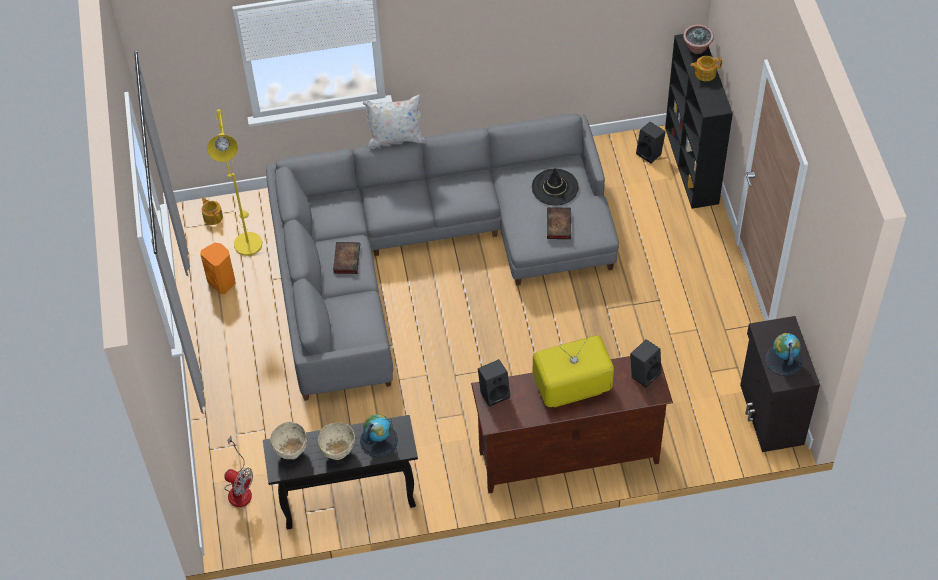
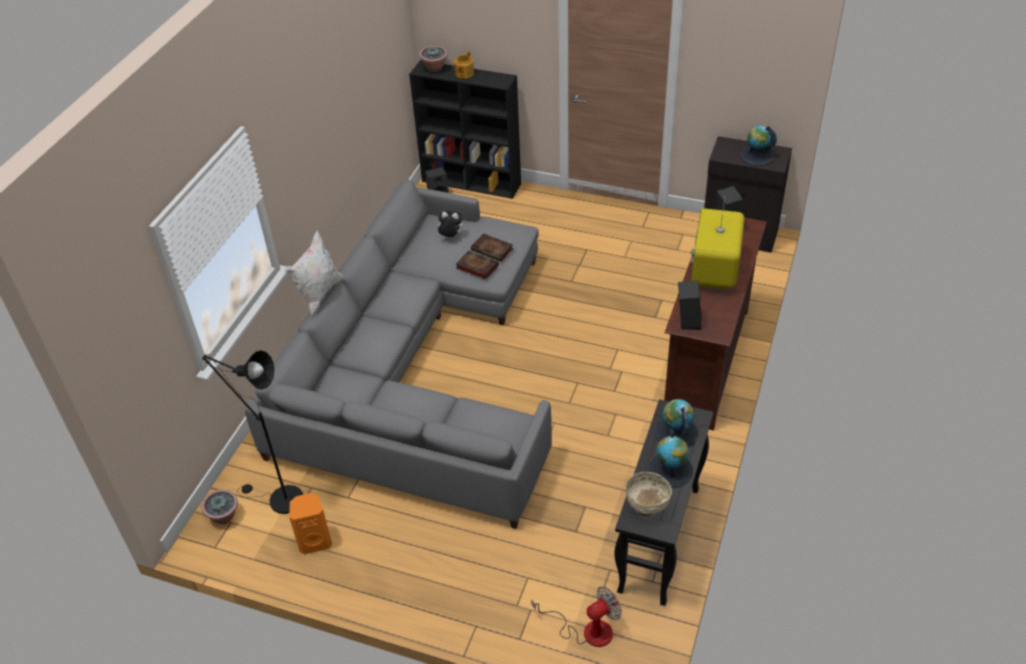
camera: 60 degrees left, 10 degrees down
(213, 216) = (224, 516): teapot -> potted plant
(246, 239) = (279, 499): yellow floor lamp -> black floor lamp
(338, 452) = (670, 470): beige bowl -> globe
(346, 258) = (405, 401): book -> book (476, 267)
(555, 187) = (450, 237): black hat -> plush toy

